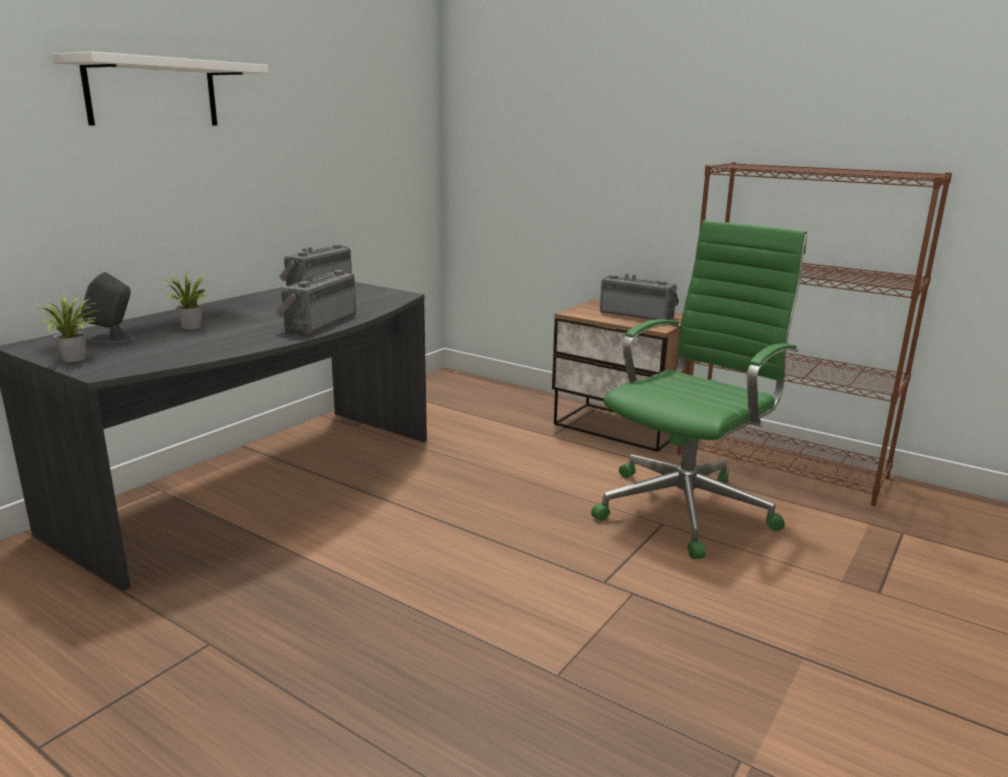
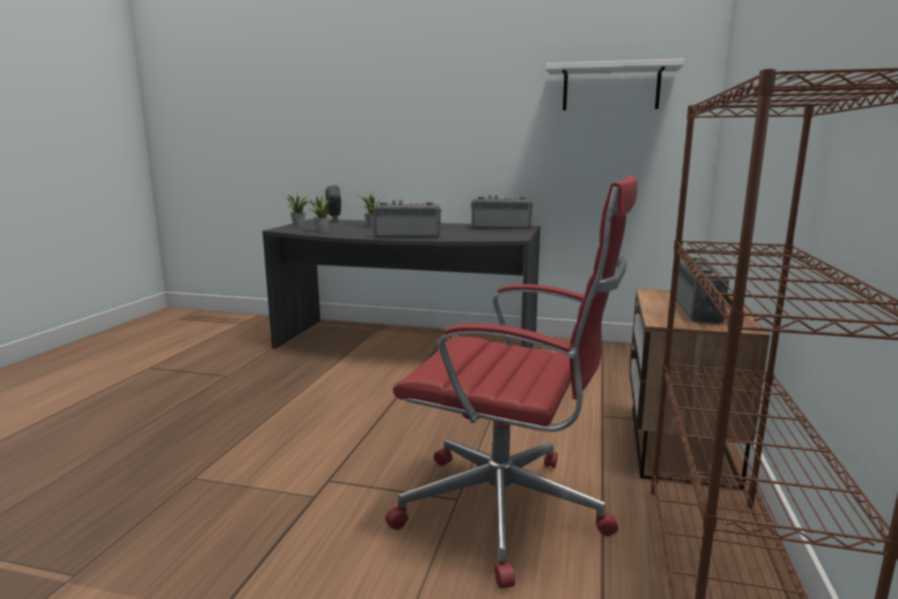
camera: 70 degrees right, 5 degrees down
(152, 93) = (416, 87): white shelf -> white shelf (611, 88)
(183, 352) = (320, 231): none -> potted plant
(687, 507) = (508, 511): green office chair -> red office chair

